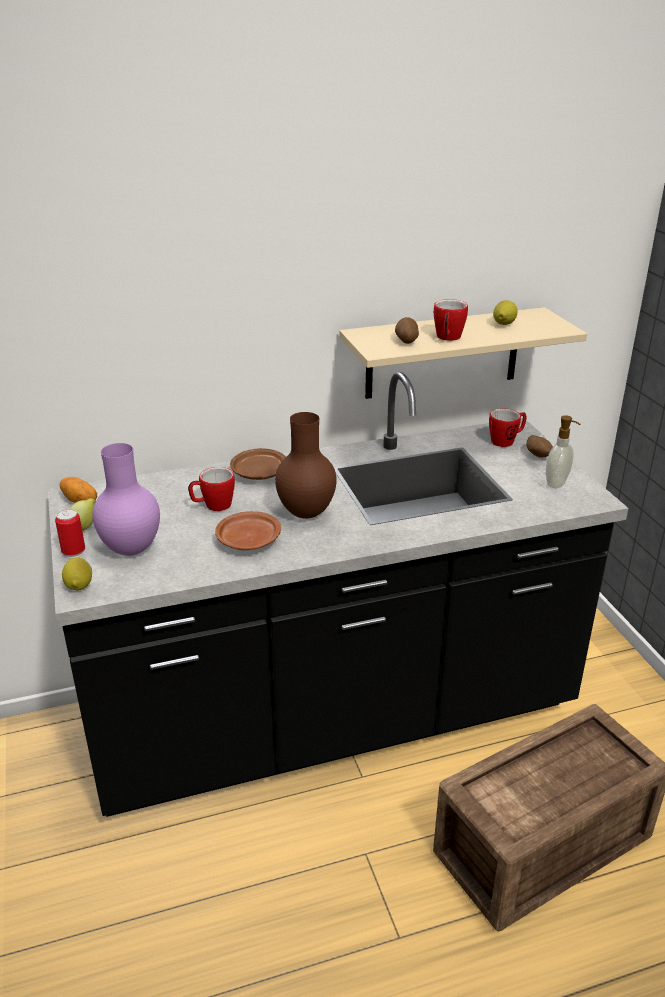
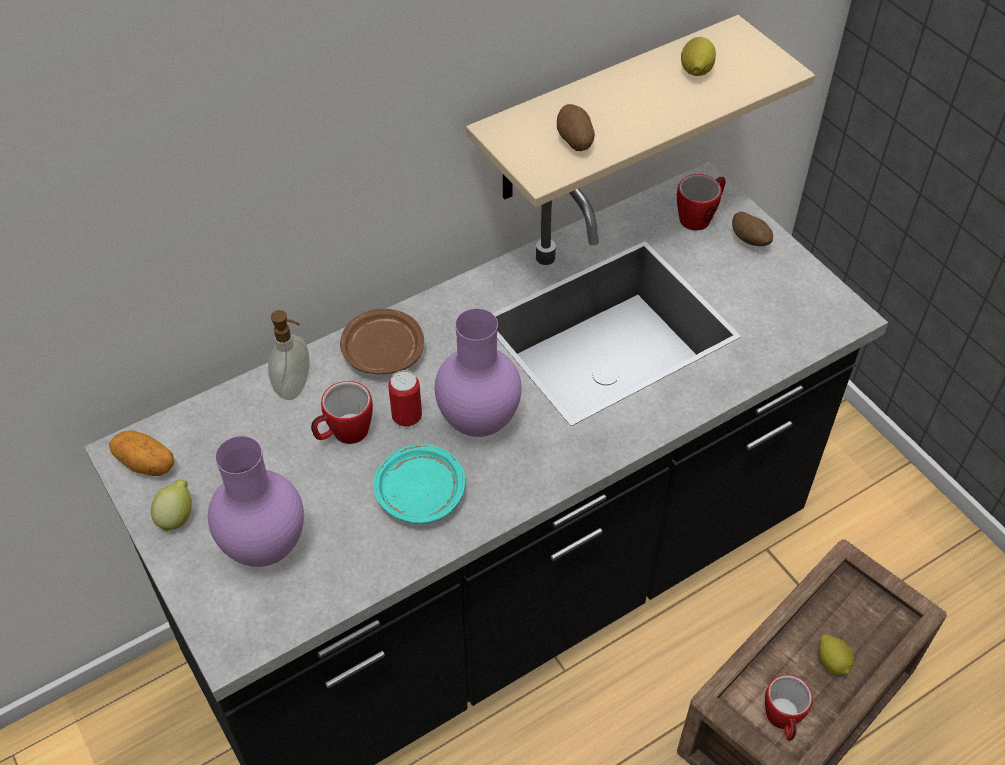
camera: 15 degrees left, 20 degrees up
(73, 552) = (184, 570): can -> can (407, 417)
(79, 585) = (222, 631): lemon -> lemon (832, 662)
(248, 540) = (420, 492): brown plate -> turquoise plate
(307, 513) = (480, 421): brown vase -> purple vase
(447, 338) = (630, 123): mug -> mug (782, 721)
(557, 483) = (789, 292): soap dispenser -> soap dispenser (295, 387)

